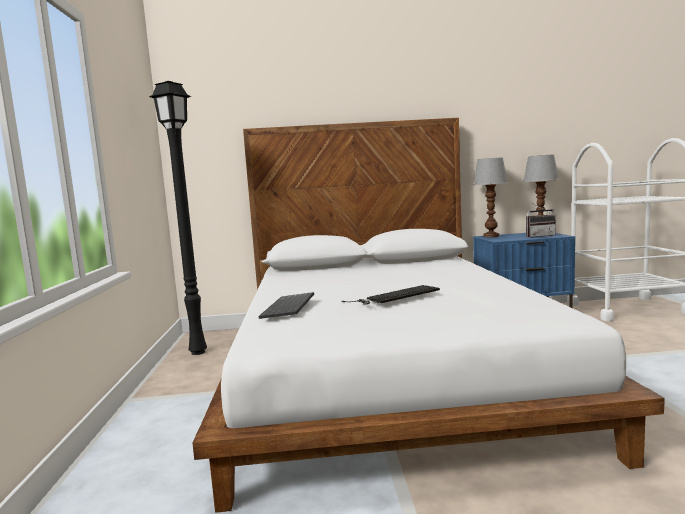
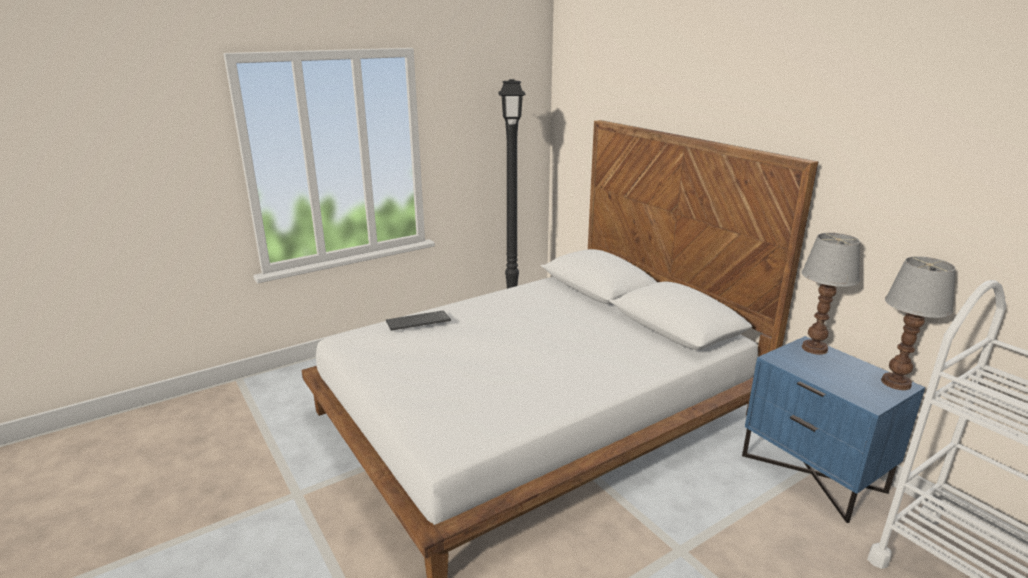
camera: 60 degrees right, 15 degrees up
(395, 296) = (470, 354): keyboard -> none
(539, 236) = (846, 385): radio -> none

